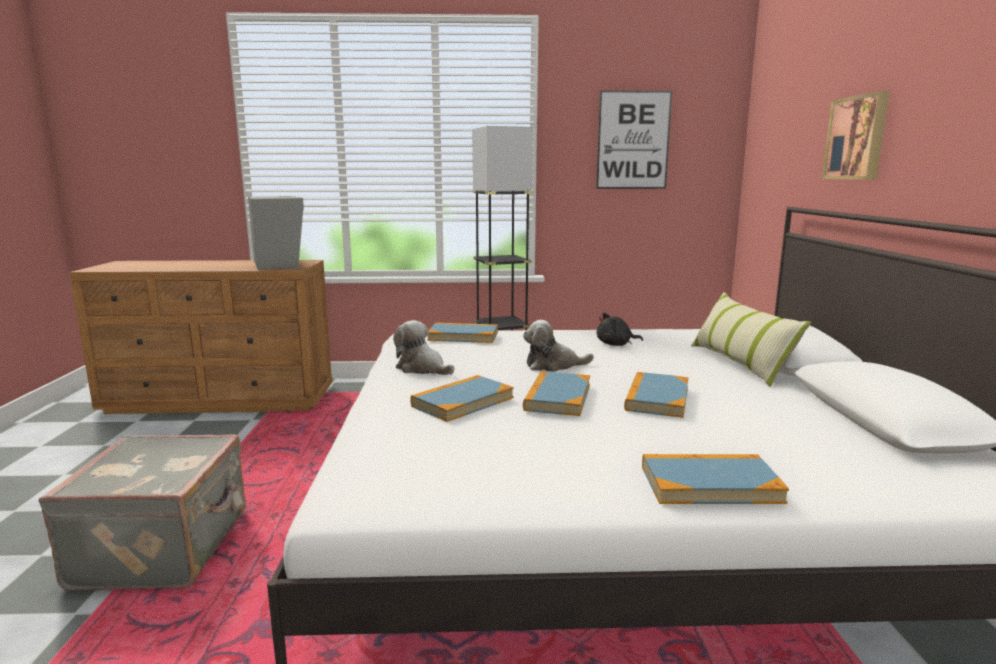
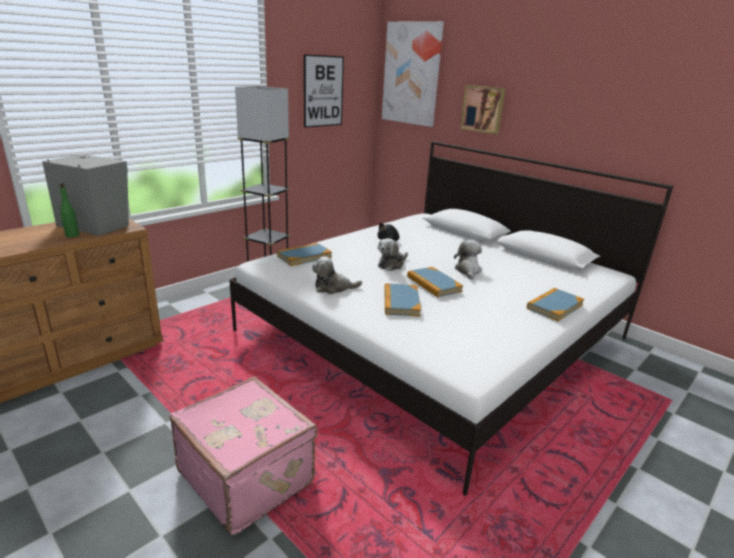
camera: 45 degrees left, 10 degrees up
(166, 548) = (248, 476): grey suitcase -> pink suitcase
(243, 267) = (72, 235): none -> green bottle
(657, 398) = (468, 271): book -> plush toy
(740, 363) = (457, 239): pillow -> none
(778, 104) = (411, 74): none -> picture

